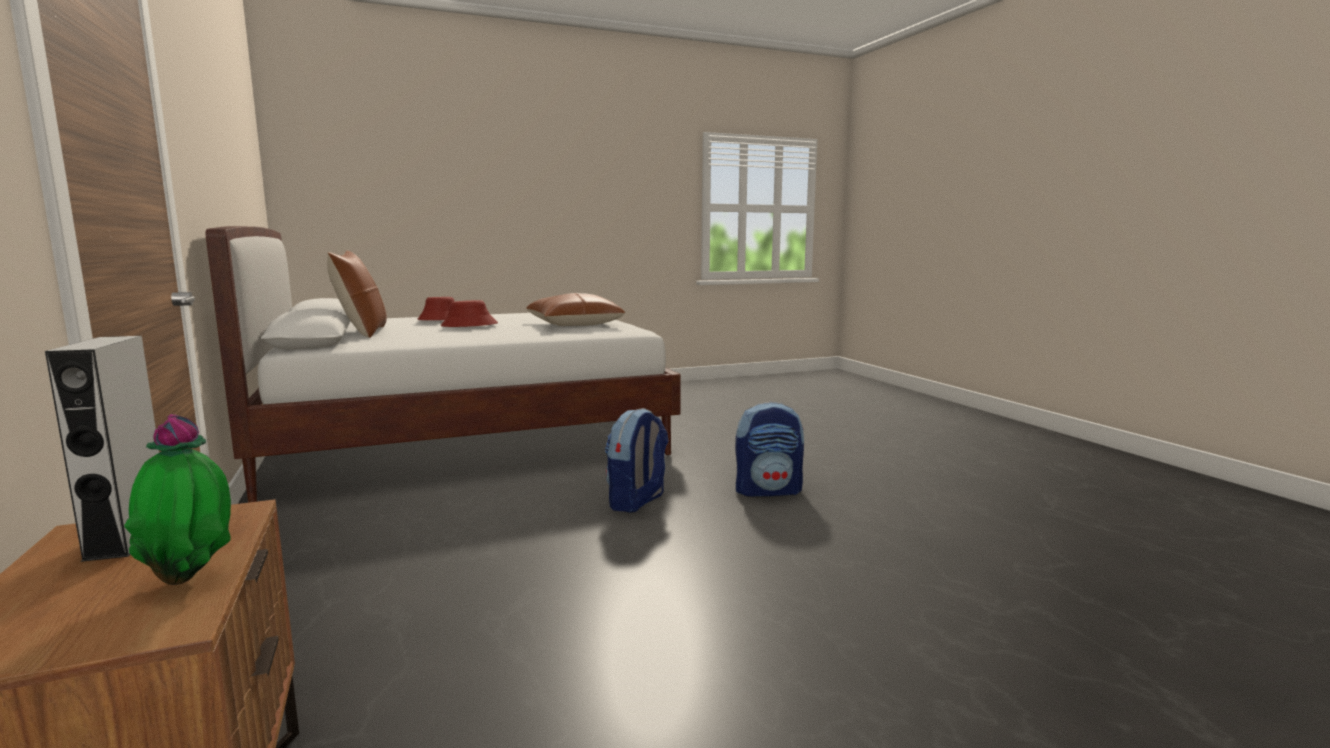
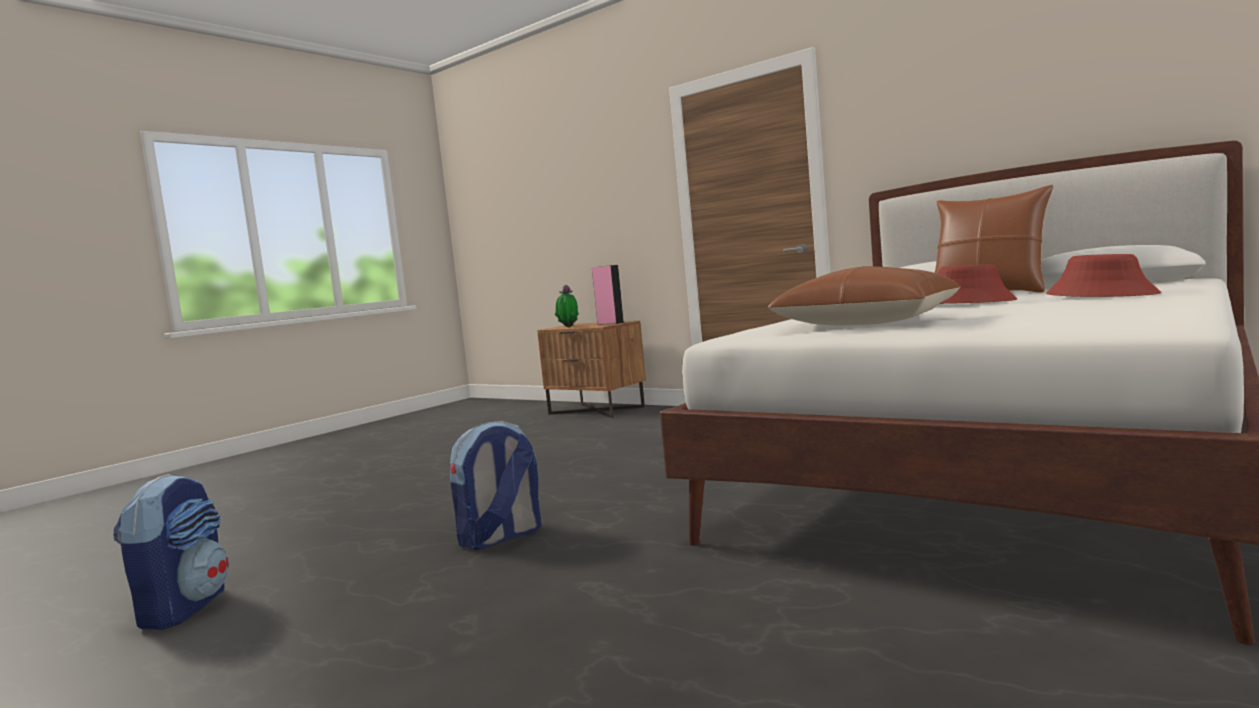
camera: 150 degrees right, 5 degrees down
(128, 538) = (610, 323): grey speaker -> pink speaker
(637, 502) = (625, 491): backpack -> backpack (183, 608)

